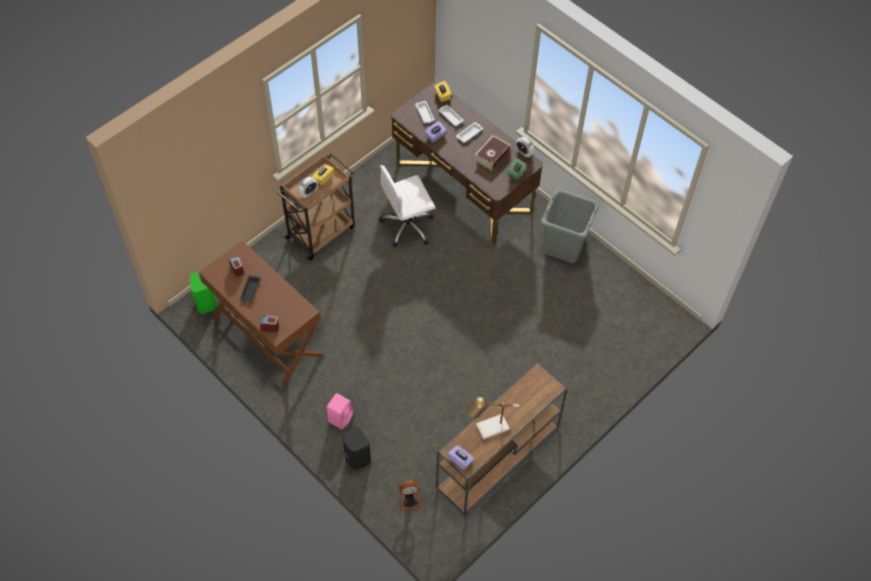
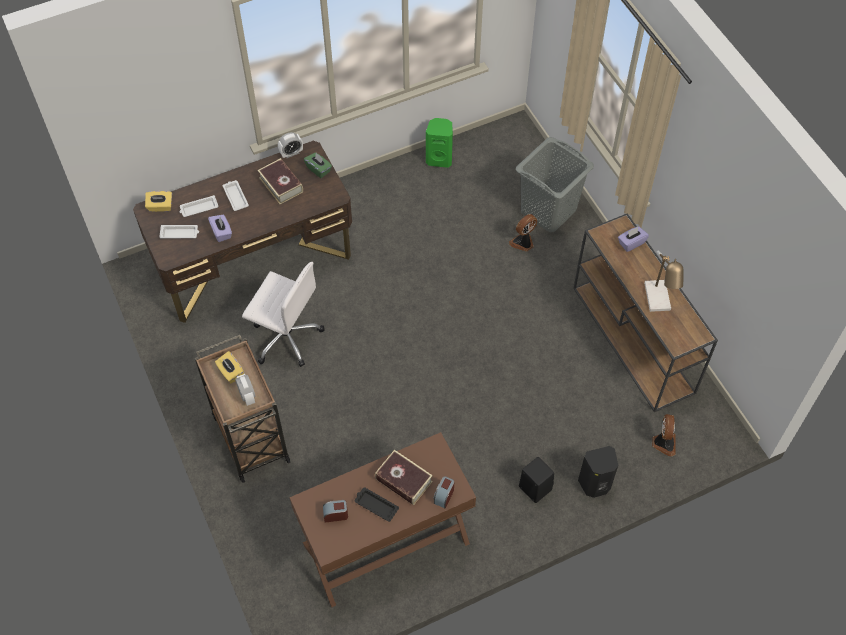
camera: 70 degrees left, 0 degrees up
(207, 304) = (305, 609): green speaker -> green speaker (439, 158)
(274, 300) = (403, 480): none -> book
(341, 417) = (534, 487): pink speaker -> black speaker
(408, 226) = (286, 337): white office chair -> white office chair turned 60 degrees counterclockwise
(460, 460) = (691, 339): purple tissue box -> purple tissue box (631, 243)
(558, 354) = (523, 243): none -> fan
(564, 246) = (383, 192): grey laundry basket -> grey laundry basket (549, 211)

